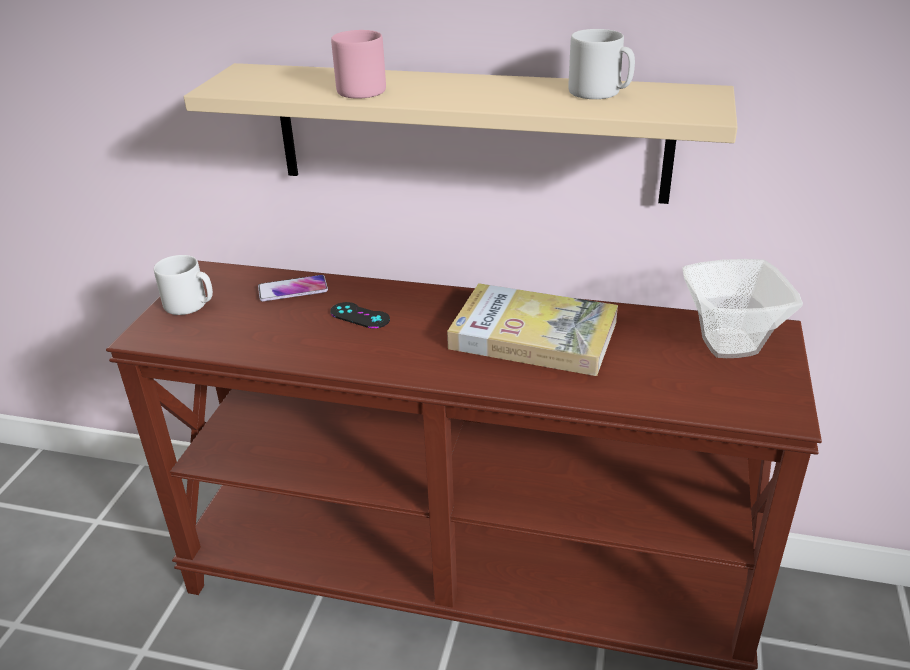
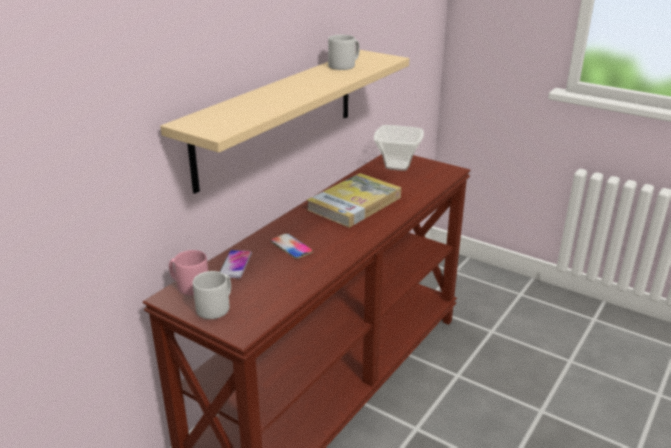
camera: 70 degrees left, 5 degrees down
(360, 316) = (291, 247): black game controller -> phone
(362, 89) = (274, 101): pink mug -> pink mug (189, 286)

